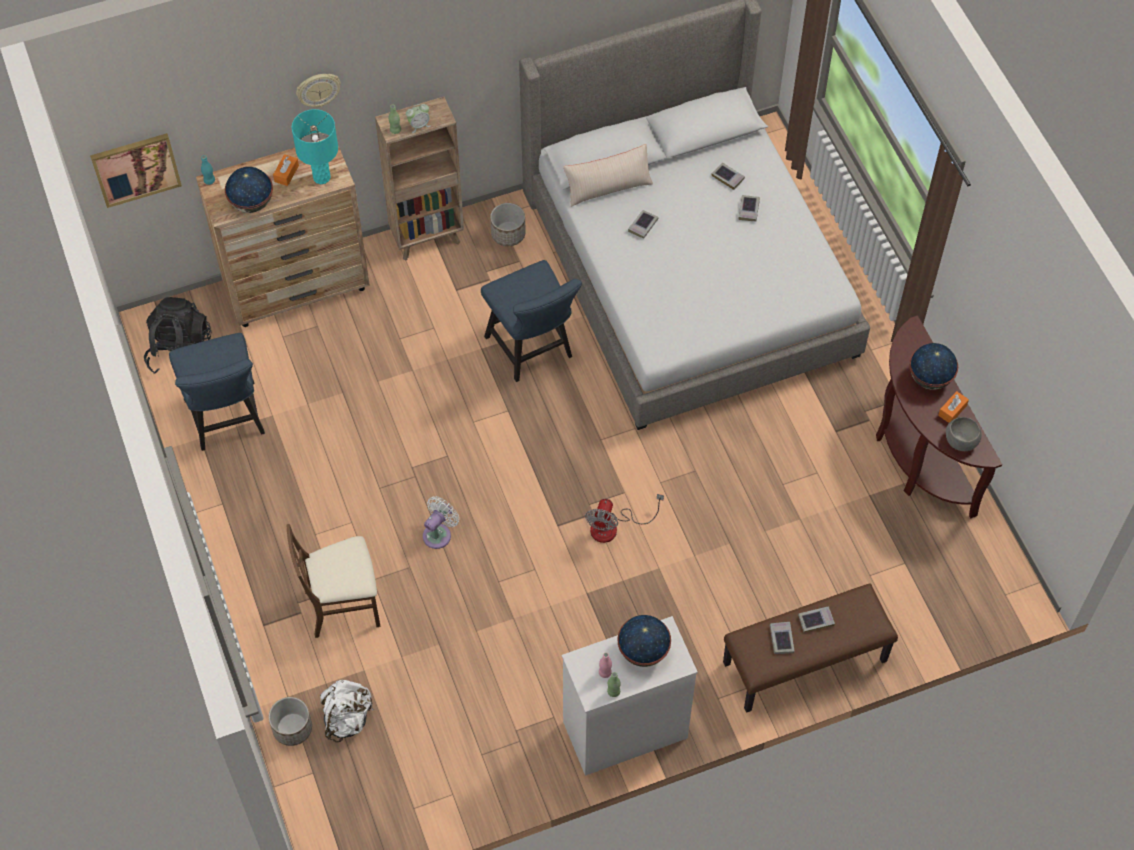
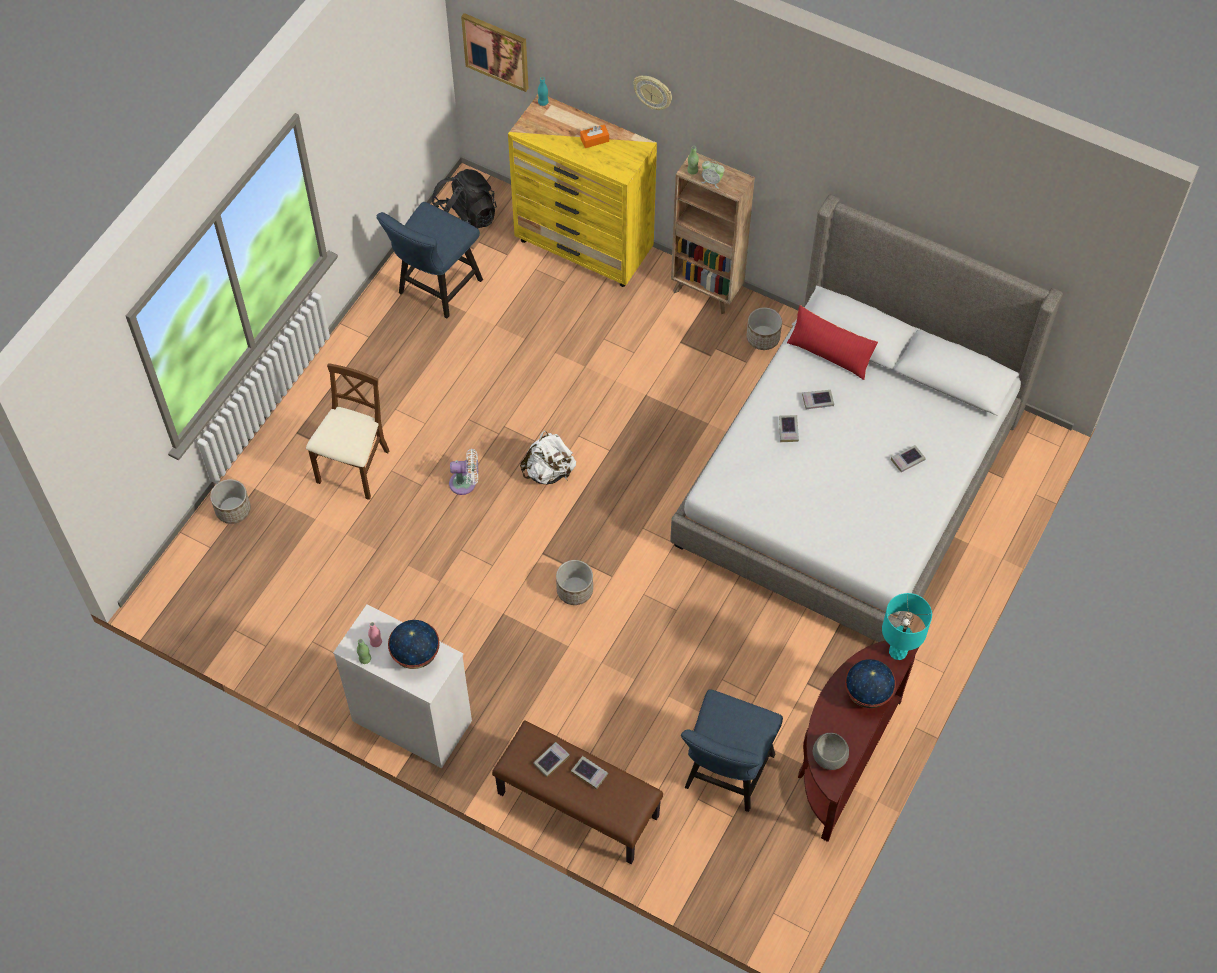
camera: 50 degrees right, 0 degrees up
(251, 203) = (548, 139): globe -> none
(297, 287) = (584, 247): brown dresser -> yellow dresser
(322, 177) = (612, 162): turquoise table lamp -> turquoise table lamp (898, 652)
(343, 605) = (354, 468): brown chair -> brown chair turned 75 degrees clockwise
(347, 718) = (269, 537): white backpack -> white backpack (549, 471)
(532, 351) = (676, 428): blue chair -> blue chair (725, 776)
(608, 187) = (829, 353): beige pillow -> red pillow
(613, 527) = (575, 590): fan -> planter
(728, 177) = (923, 425): book -> book (788, 430)
(952, 410) = (852, 731): orange tissue box -> none

